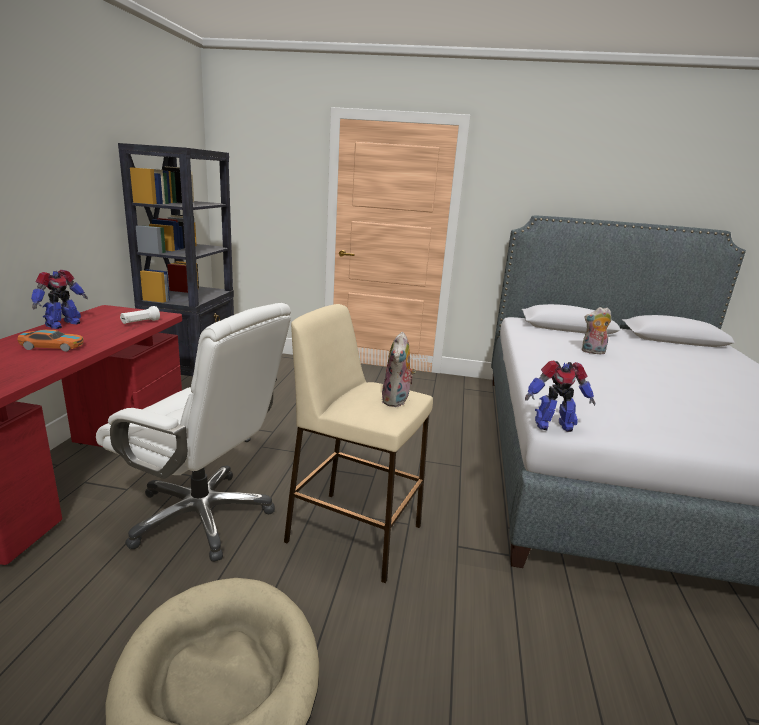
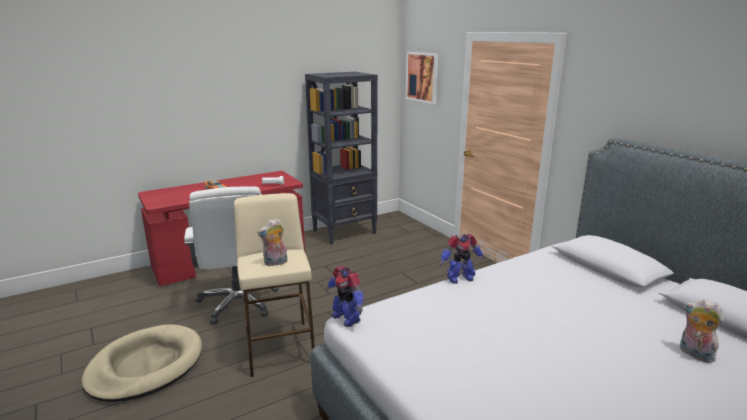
camera: 50 degrees right, 0 degrees up
(62, 324) = (242, 178): toy robot -> toy robot (459, 278)
(252, 163) = (422, 77): none -> picture
(592, 352) = (555, 294): plush toy -> plush toy (694, 354)

